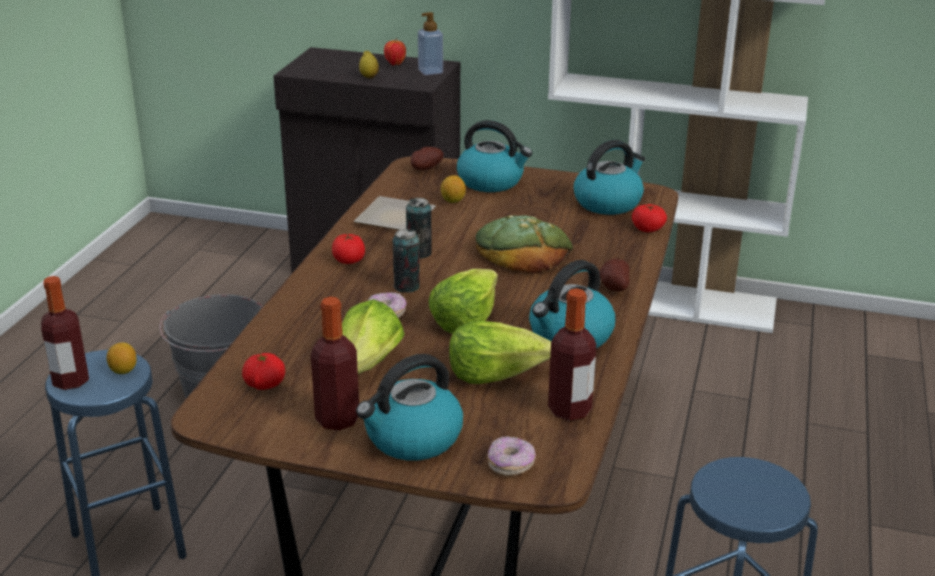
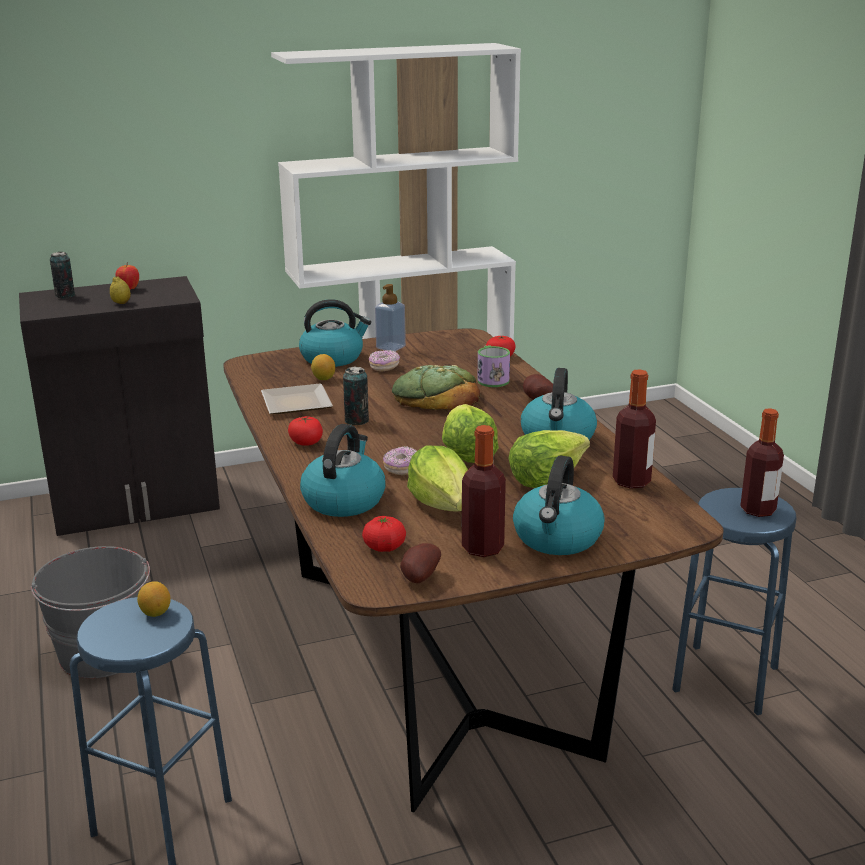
camera: 35 degrees left, 5 degrees down
(71, 381) = (113, 640): bottle -> bottle (758, 510)
(406, 287) = (385, 445): can -> can (65, 296)
(425, 169) = (263, 363): potato -> potato (418, 578)
(430, 71) = (172, 288): soap dispenser -> soap dispenser (390, 347)
(511, 465) = (649, 528): donut -> donut (384, 367)
(603, 249) = (491, 378): none -> mug
(608, 202) = (445, 348): kettle -> kettle (344, 500)

